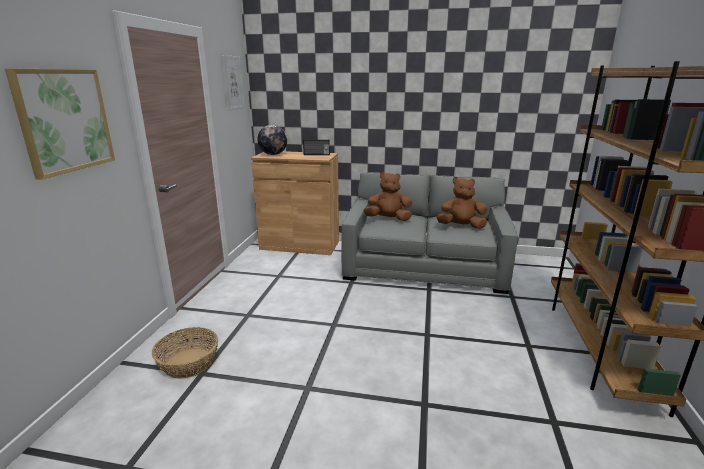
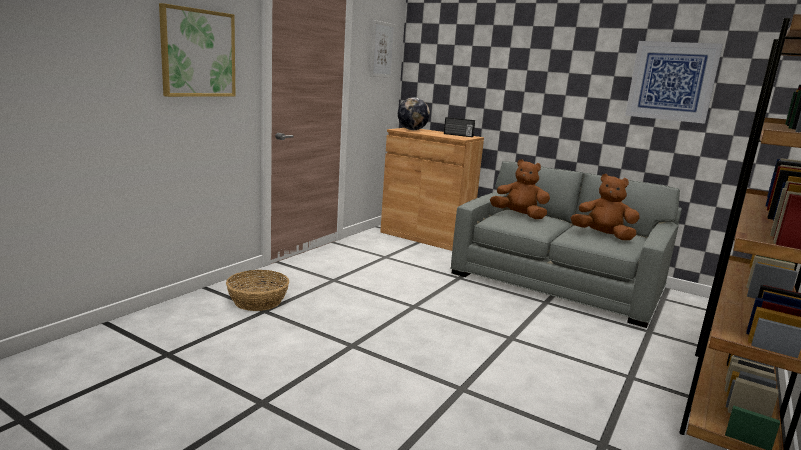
camera: 20 degrees right, 5 degrees down
(487, 94) = (671, 81): none -> picture

